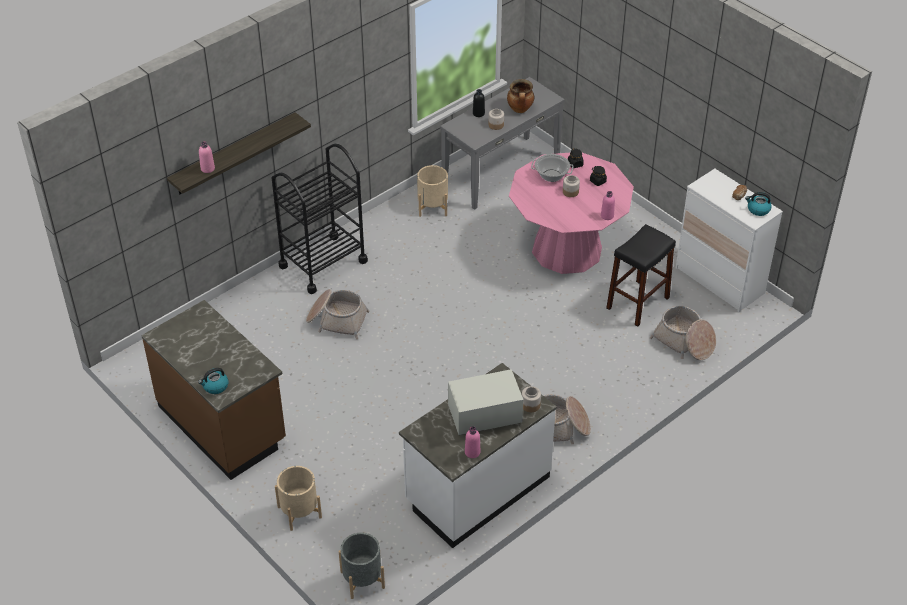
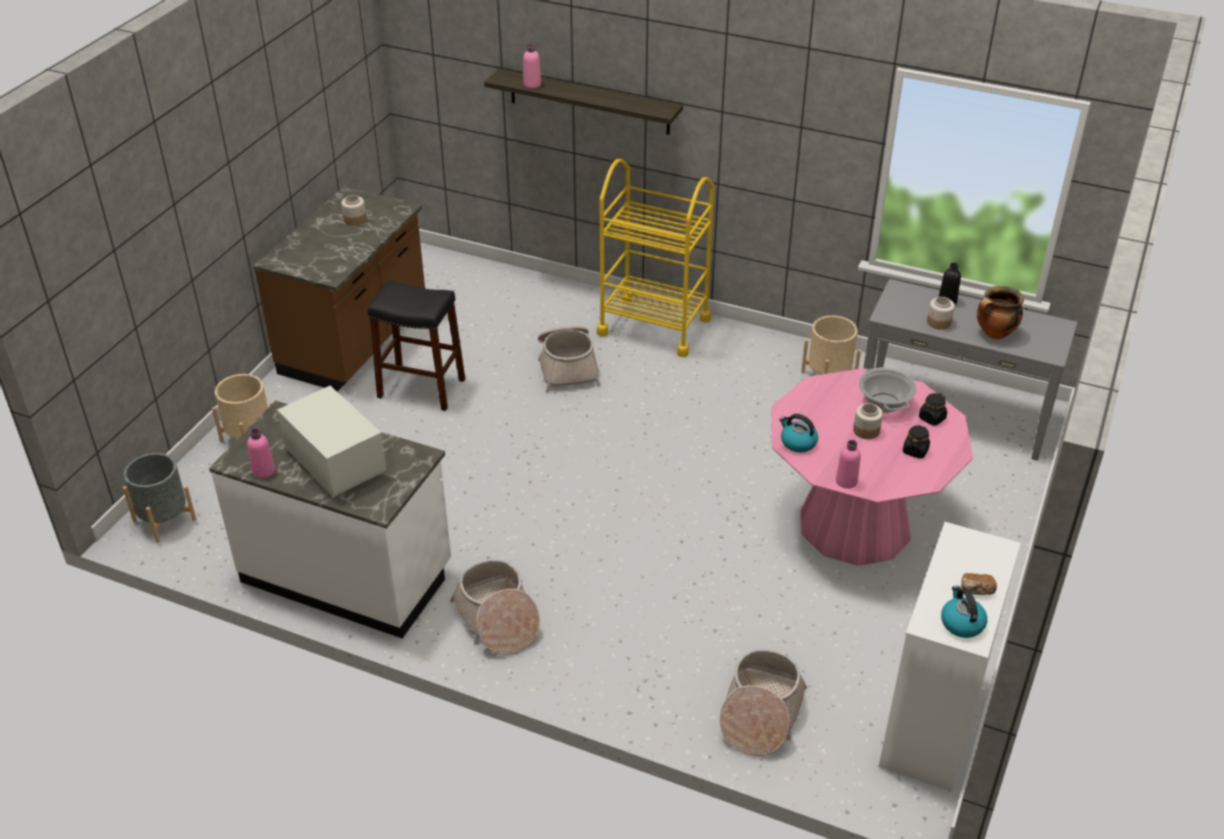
camera: 65 degrees right, 5 degrees down
(215, 386) = (288, 252): kettle -> kettle (797, 442)
(323, 263) = (654, 326): black cart -> yellow cart
(530, 405) = (376, 499): jar -> jar (355, 219)
(637, 303) = (804, 634): black stool -> black stool (421, 388)

